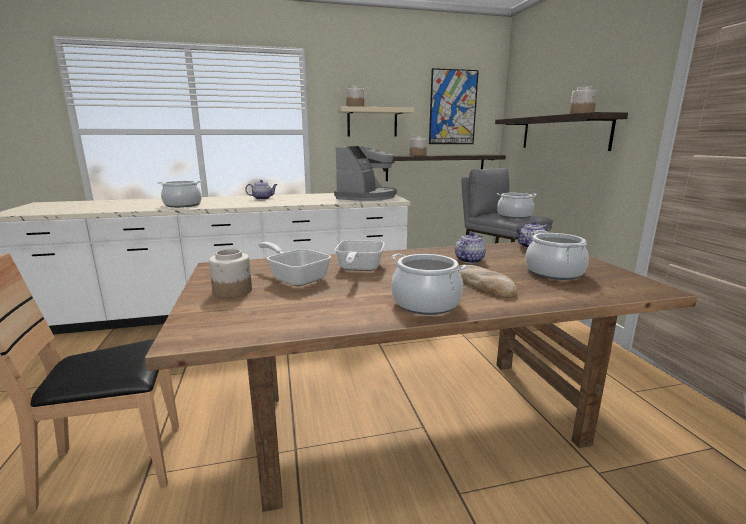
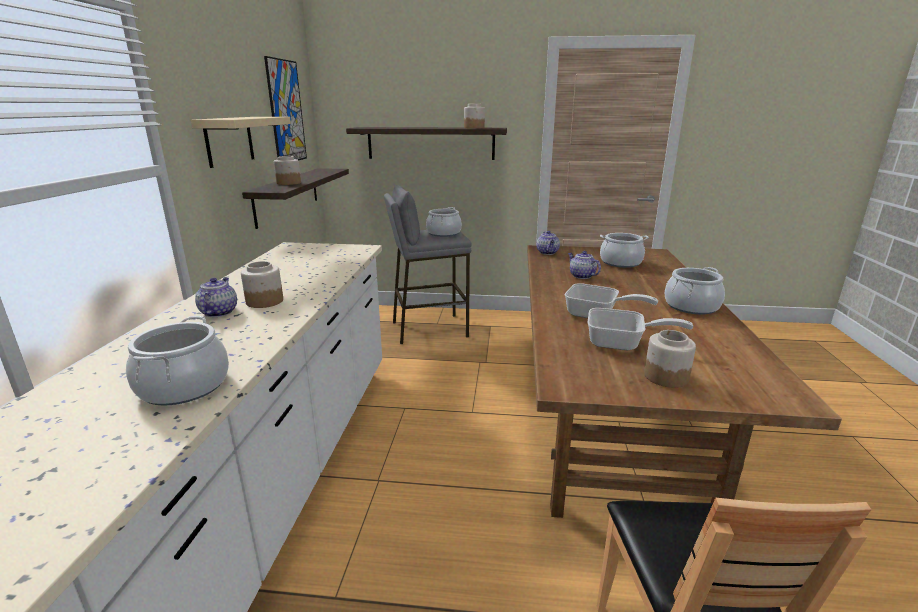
camera: 70 degrees left, 5 degrees up
(296, 278) = (622, 343): frying pan -> frying pan turned 135 degrees counterclockwise
(355, 107) = (228, 118): jar -> jar (264, 301)
(367, 197) = (320, 256): coffee machine -> none
(484, 285) = (649, 284): bread -> none

